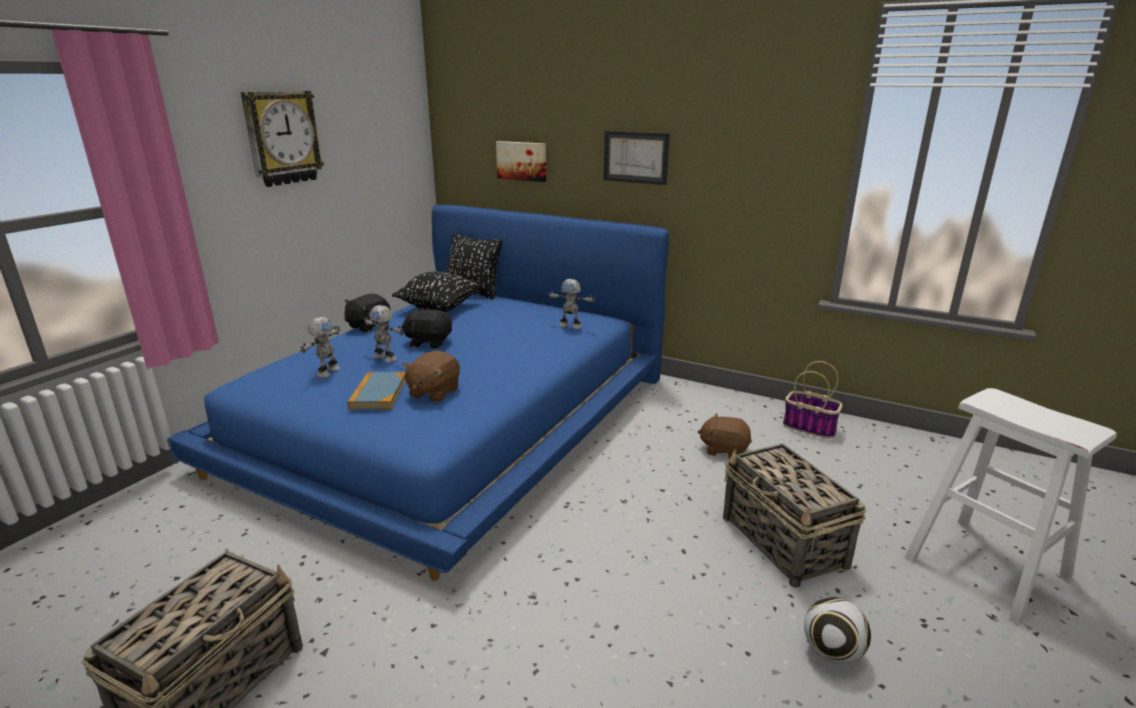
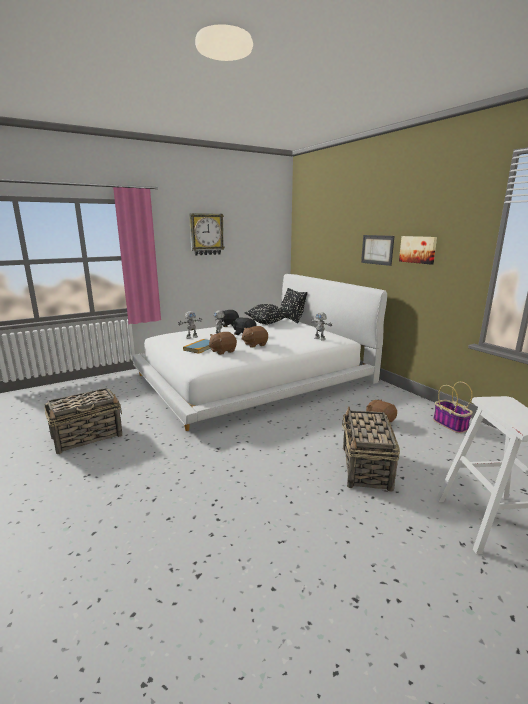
camera: 30 degrees right, 5 degrees down
(454, 419) = (254, 377): blue bed -> white bed
(477, 363) = (254, 344): none -> brown plush toy
(522, 161) = (326, 251): picture -> picture (418, 249)
(832, 653) = (336, 519): football -> none

